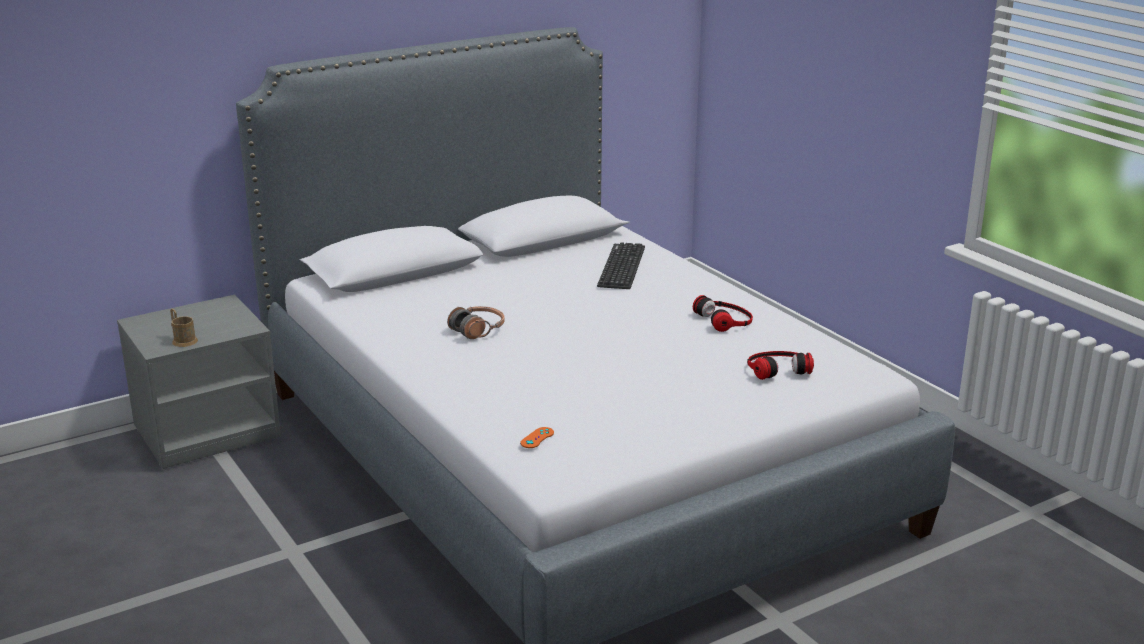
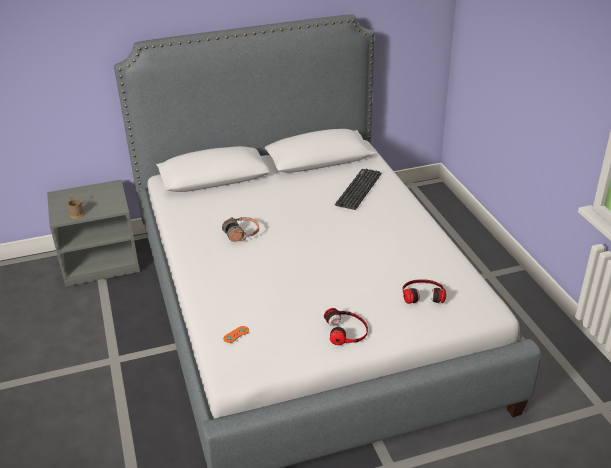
camera: 15 degrees right, 10 degrees up
(725, 319) = (407, 245): headphones -> headphones (347, 330)

